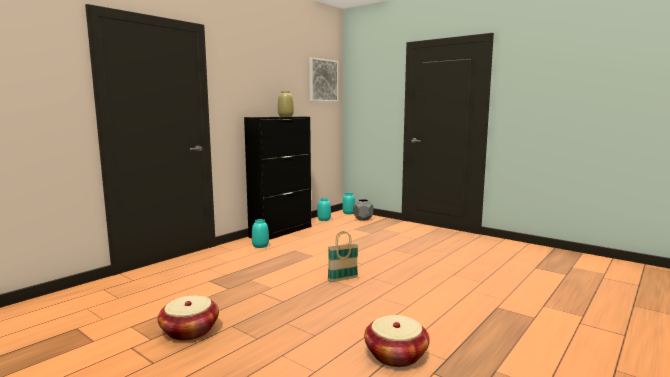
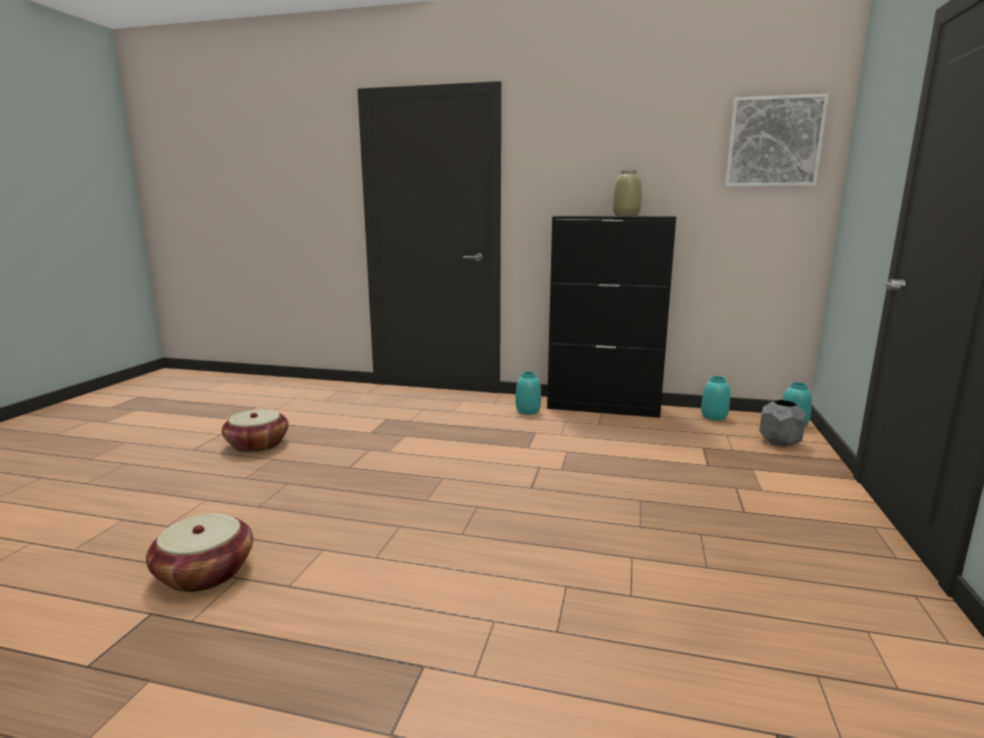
camera: 65 degrees right, 5 degrees up
(343, 279) = (451, 486): basket -> none

